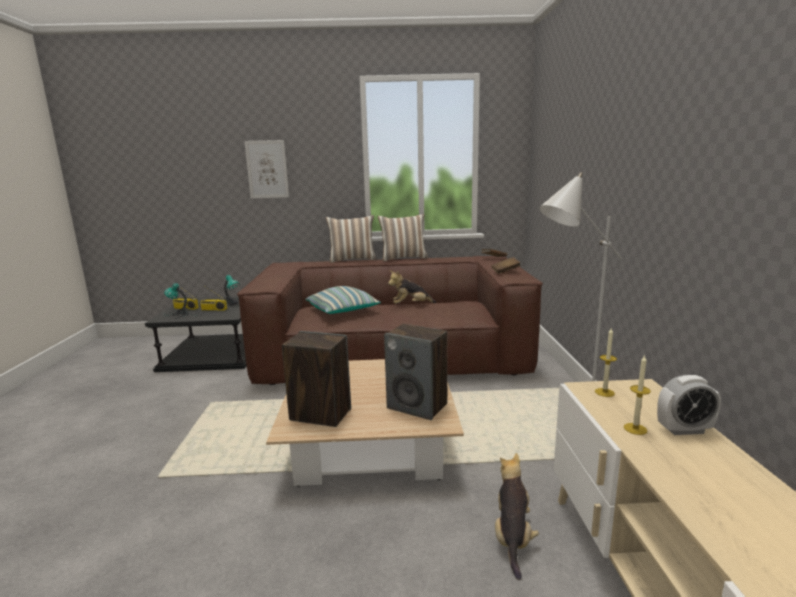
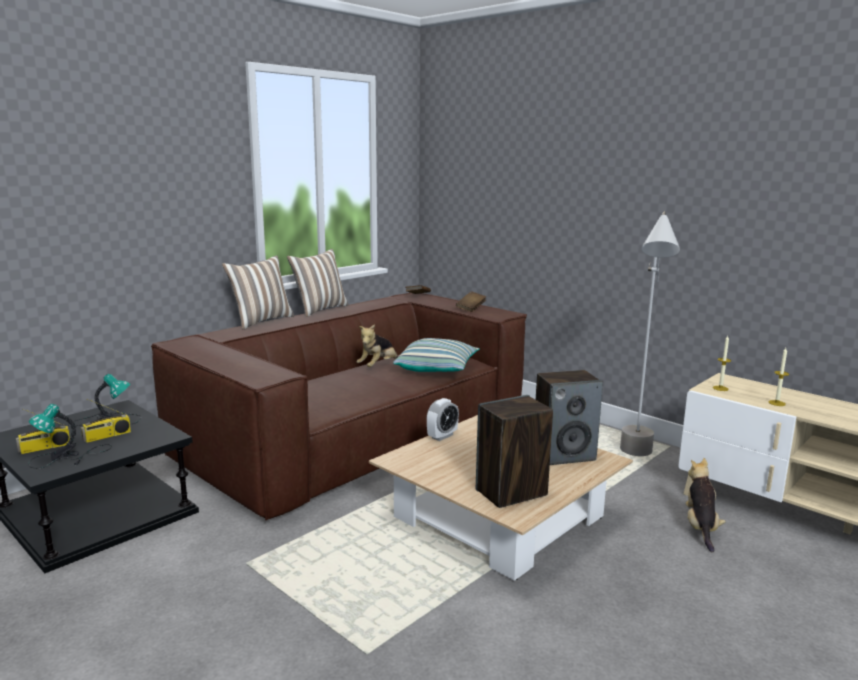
camera: 45 degrees left, 0 degrees up
(267, 169) = (117, 194): picture -> none
(343, 311) = (323, 390): pillow -> pillow (437, 369)
(512, 537) = (700, 527): plush toy -> plush toy turned 45 degrees clockwise
(684, 430) = (792, 396): alarm clock -> alarm clock (442, 436)

